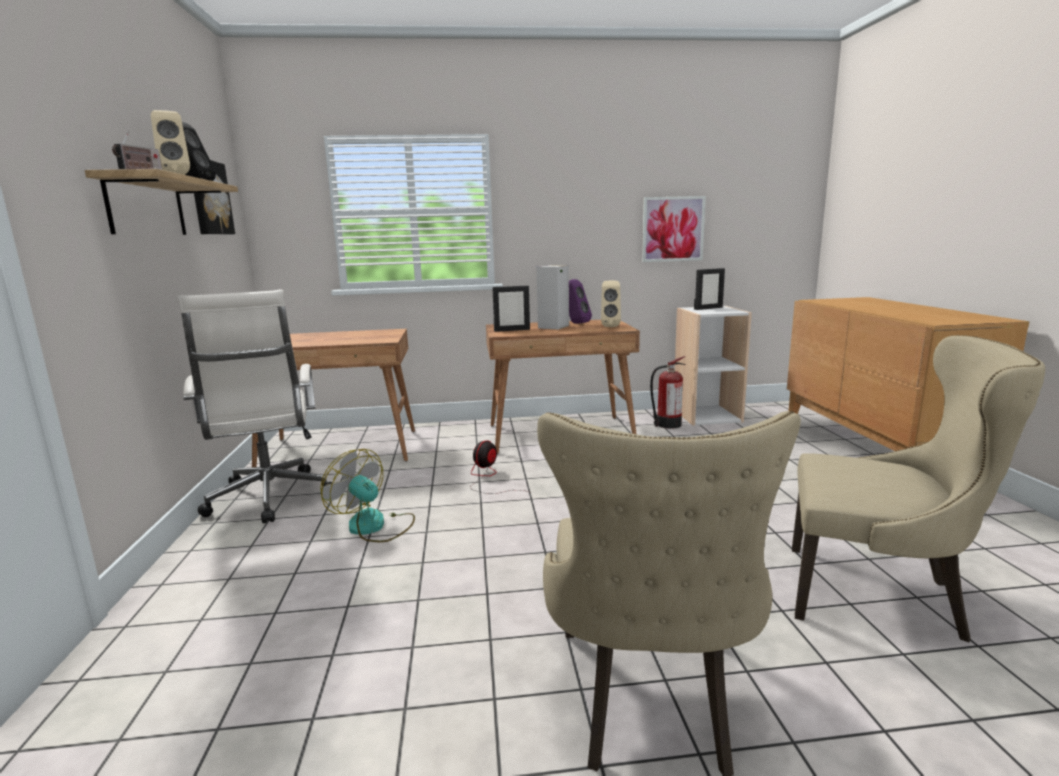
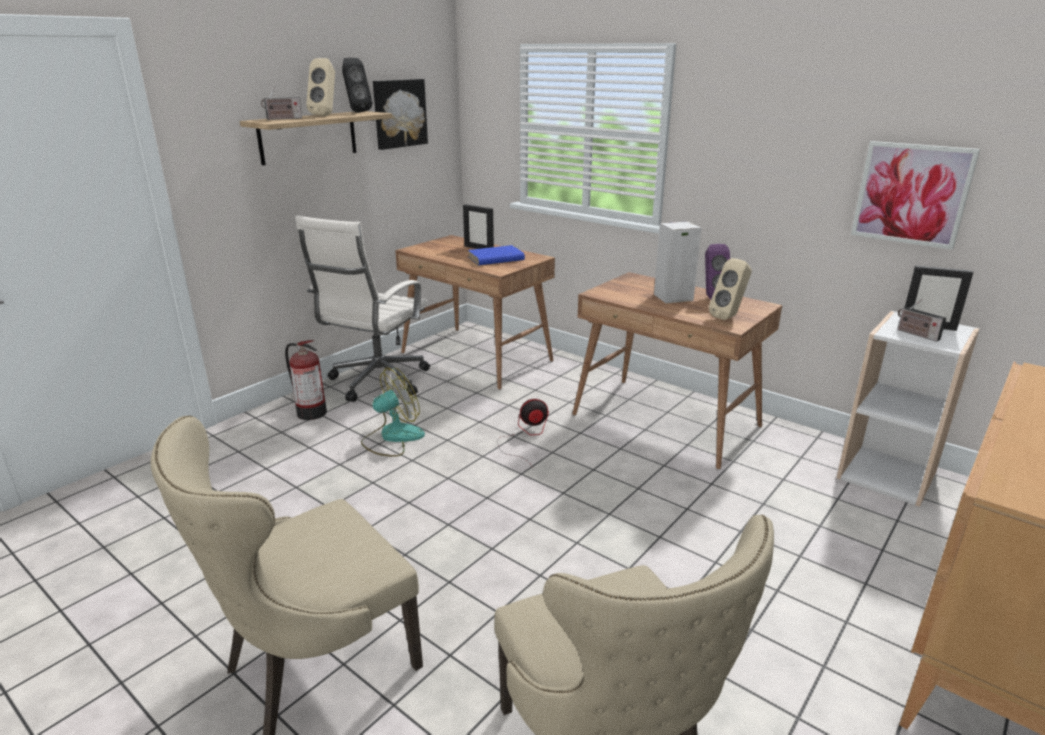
camera: 45 degrees right, 10 degrees up
(359, 336) = (495, 259): none -> blue book
(374, 526) = (392, 437): fan -> fan turned 60 degrees clockwise
(512, 330) = (624, 289): picture frame -> picture frame (479, 248)
(667, 424) = (806, 462): fire extinguisher -> fire extinguisher (310, 412)
(714, 311) = (915, 334): none -> radio

